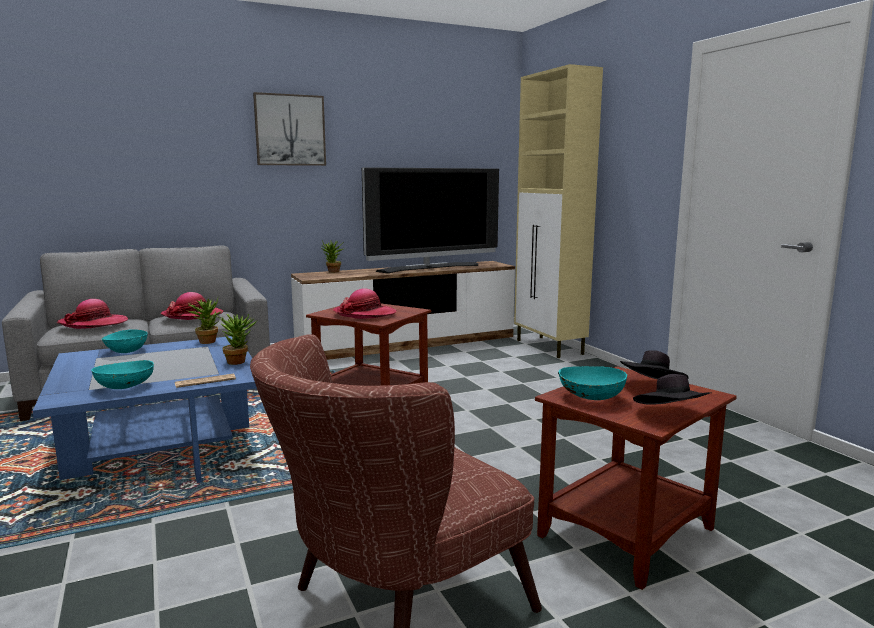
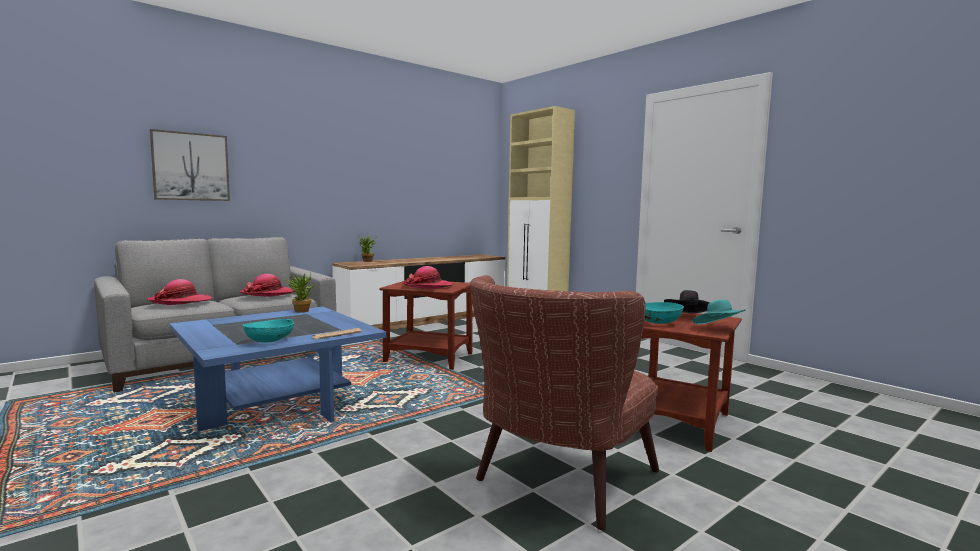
camera: 15 degrees left, 5 degrees down
(126, 351) = (235, 319): turquoise bowl -> none
(239, 361) = (348, 321): potted plant -> none
(290, 130) = (334, 144): picture -> picture (191, 166)
(430, 268) = (442, 258): television -> none
(671, 416) = (718, 329): black hat -> turquoise hat

